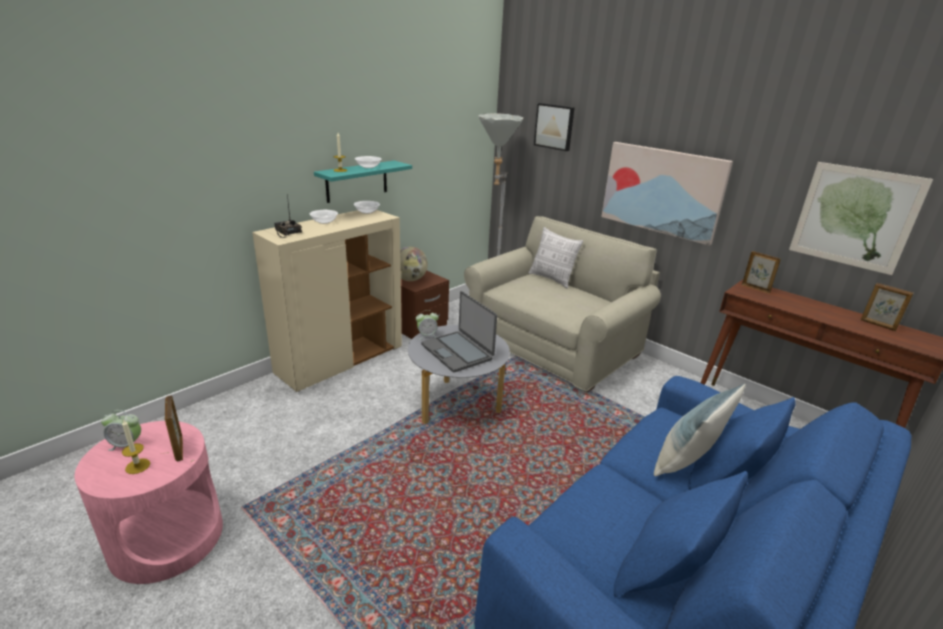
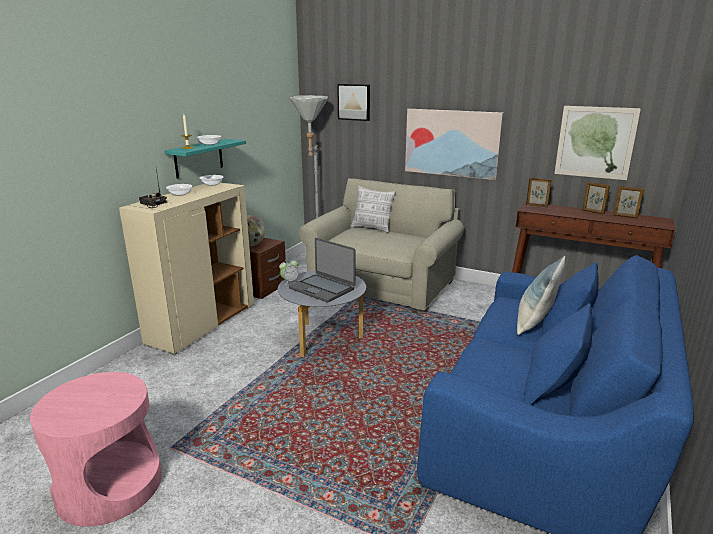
camera: 15 degrees left, 5 degrees down
(127, 445) = (70, 397): alarm clock -> none
(137, 466) = (92, 408): candle -> none
(179, 449) = (123, 390): picture frame -> picture frame (593, 212)

